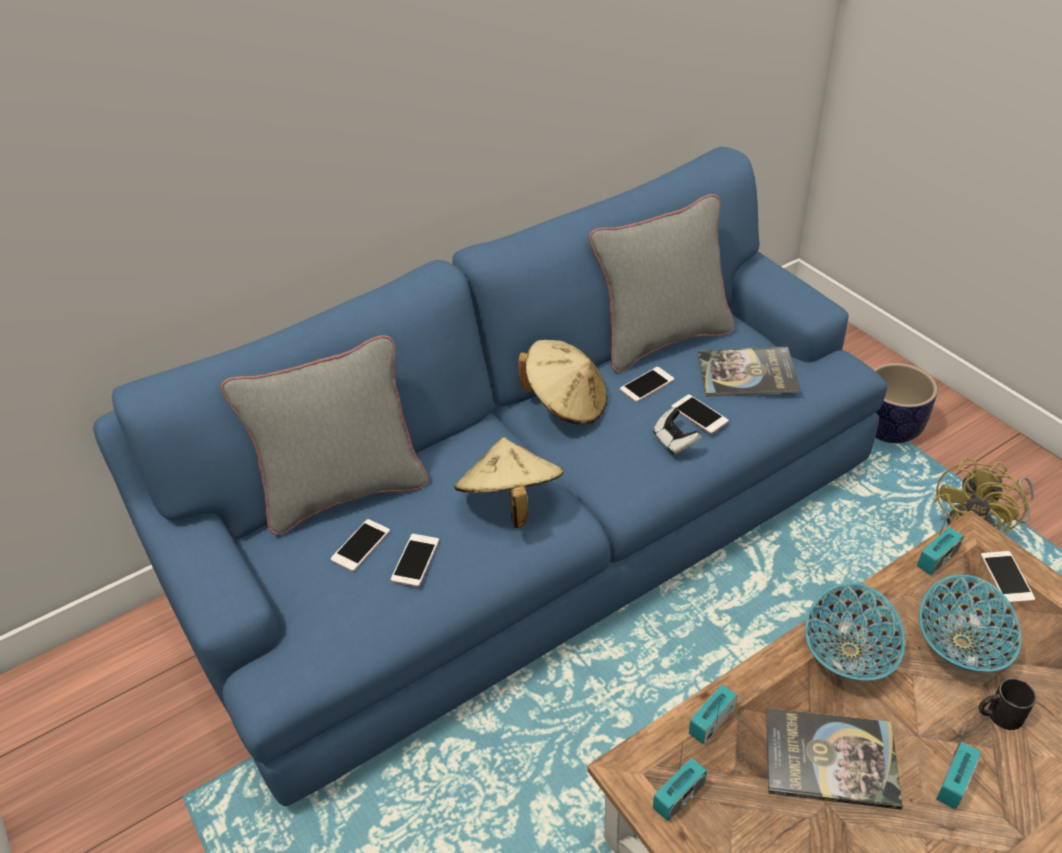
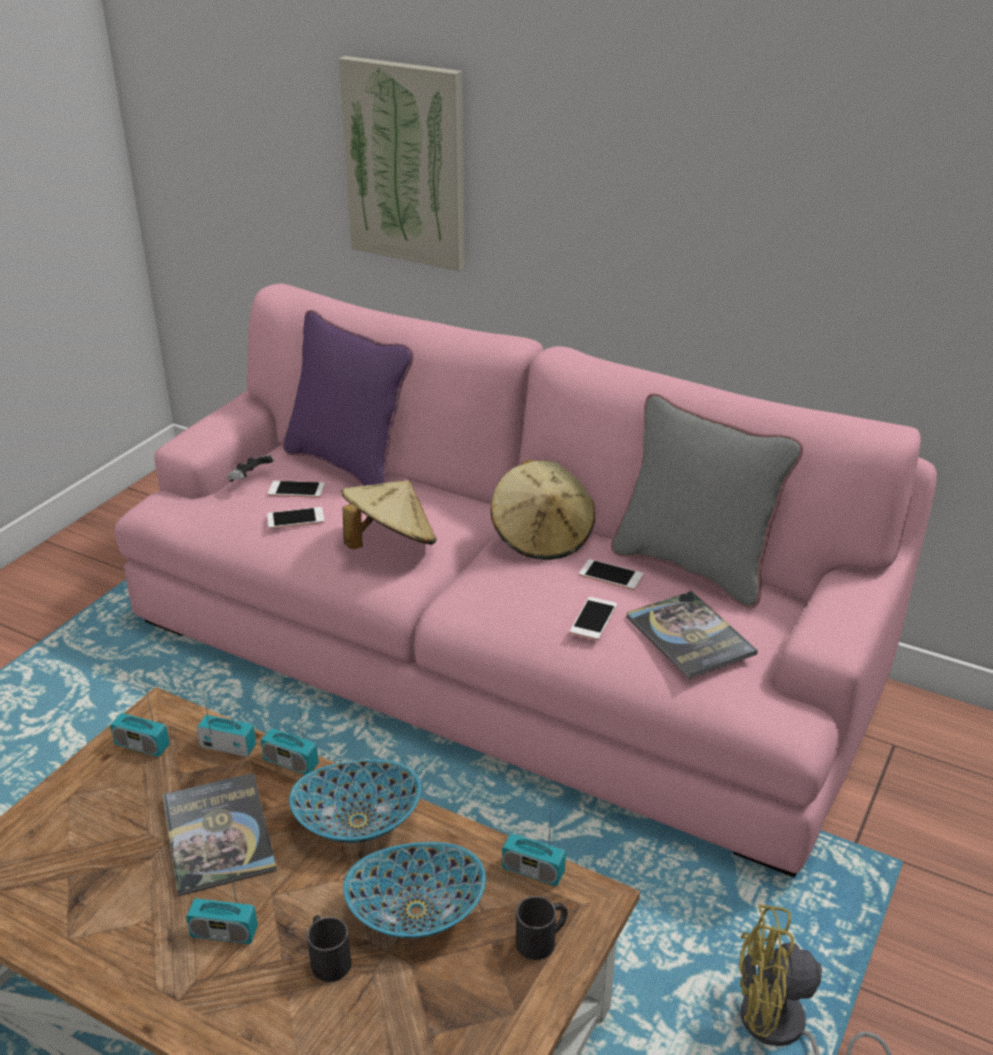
camera: 60 degrees right, 10 degrees down
(214, 168) = (406, 163): none -> picture
(345, 492) = (349, 464): grey pillow -> purple pillow
(536, 530) = (498, 655): blue sofa -> pink sofa
(674, 441) = (543, 615): game controller -> game controller (250, 479)
(755, 678) = (291, 762): none -> radio
(888, 428) = (890, 897): planter -> none
(1006, 577) = (542, 939): phone -> black mug

